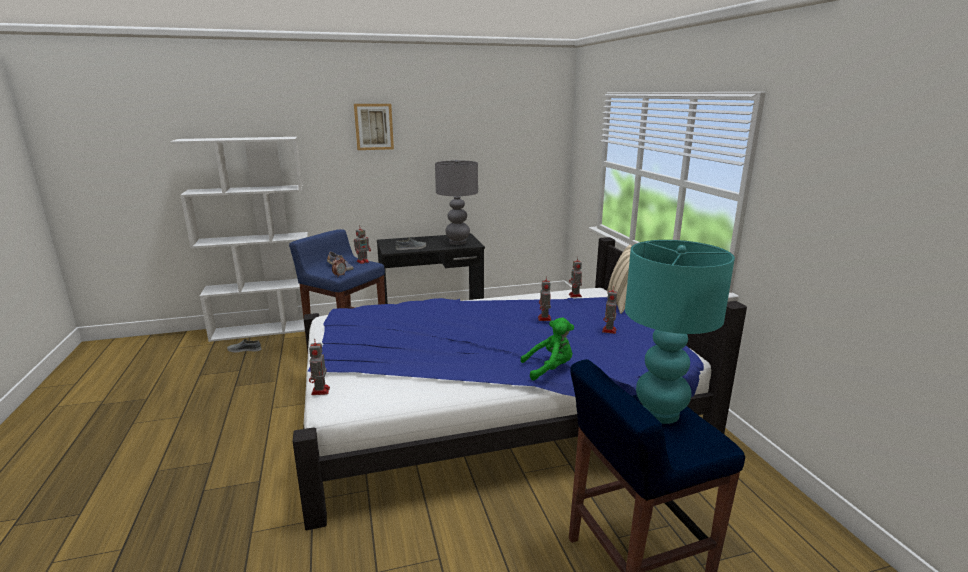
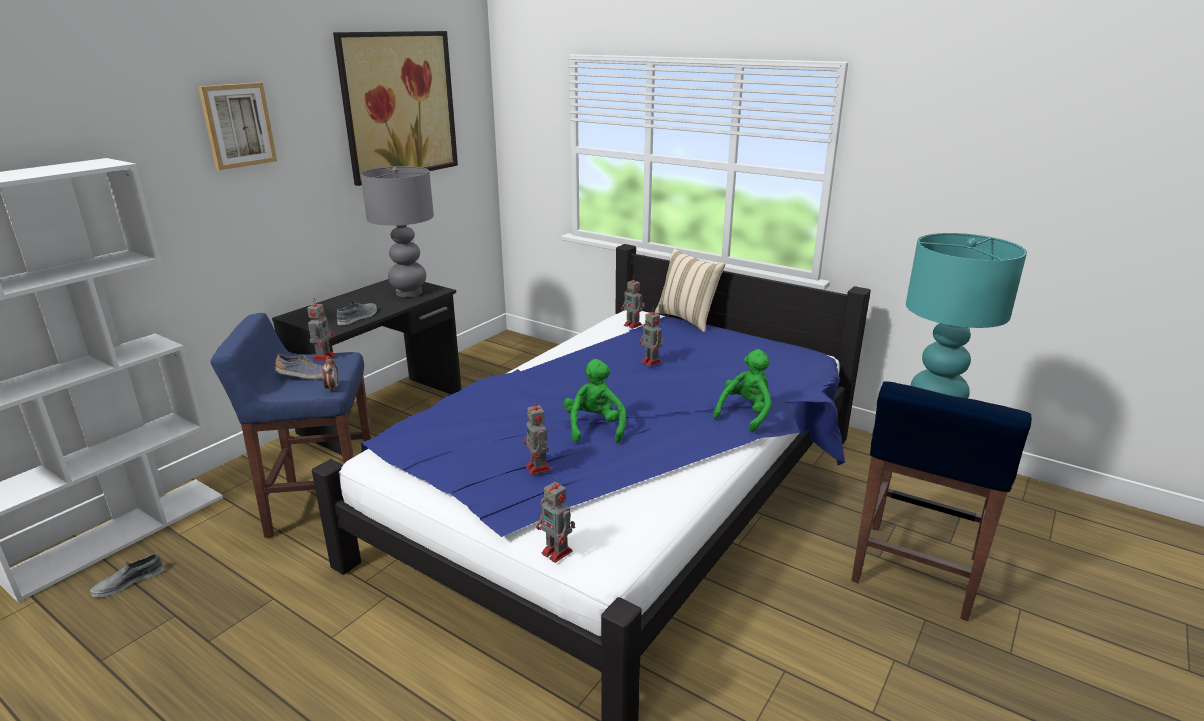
camera: 40 degrees left, 5 degrees up
(443, 341) = (595, 427): none -> green plush toy
(488, 124) = (399, 105): none -> picture
(609, 331) = (726, 354): toy robot -> toy robot (538, 468)

